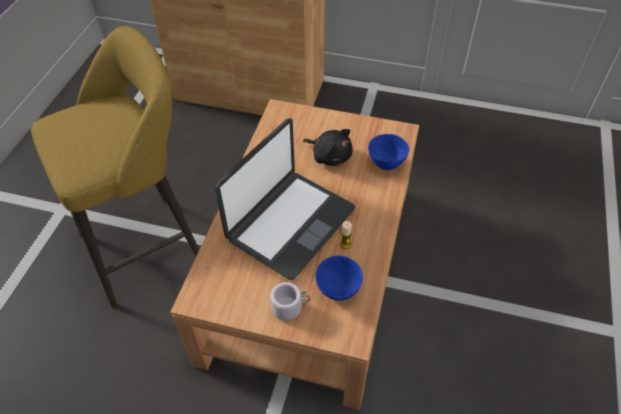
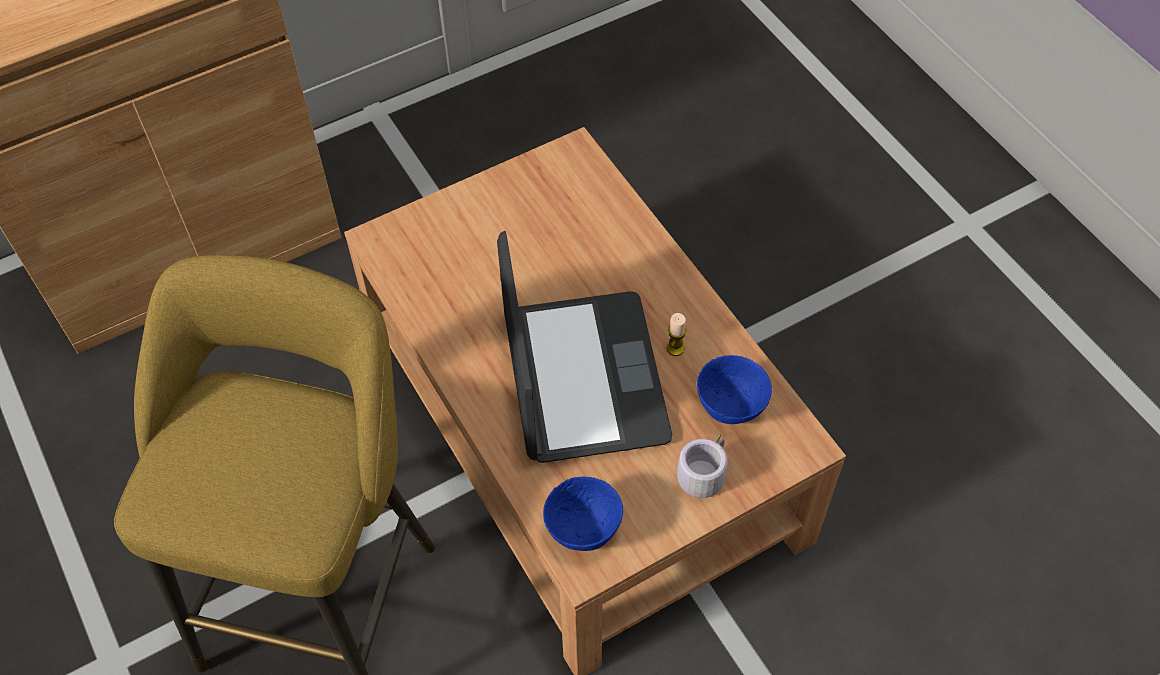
camera: 45 degrees left, 5 degrees up
(330, 156) = (525, 252): black plush toy -> none
(386, 164) = (606, 210): blue bowl -> blue bowl (584, 532)

